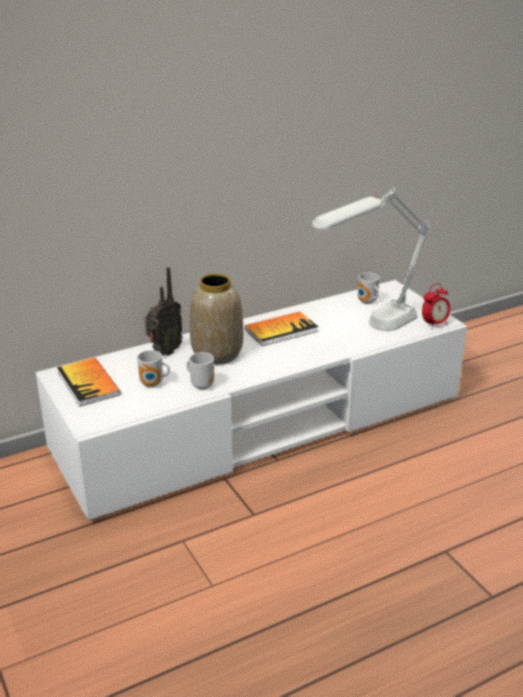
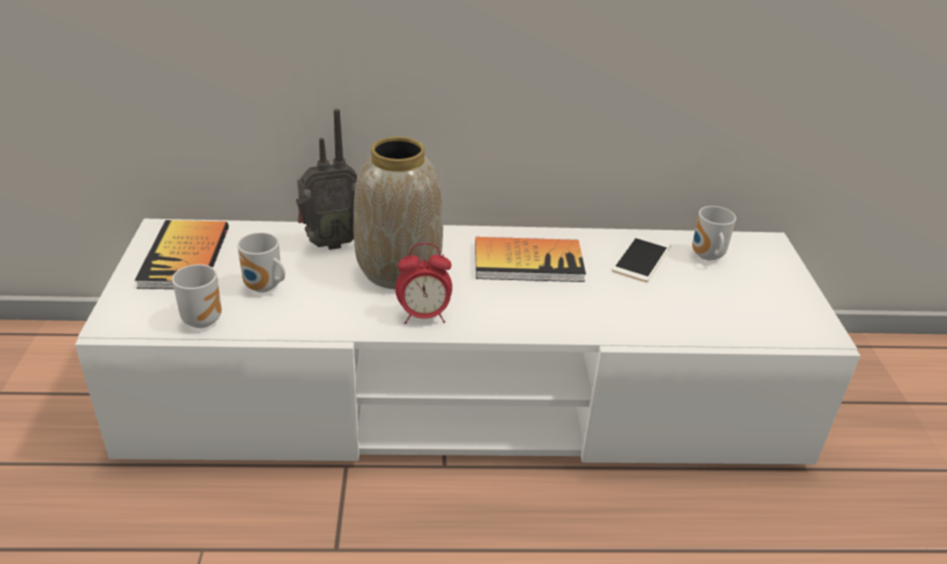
camera: 25 degrees right, 5 degrees up
(201, 385) = (328, 313): mug -> mug (203, 319)
(336, 312) = (641, 258): none -> phone
(369, 331) = (670, 309): white table lamp -> none
(434, 324) = (798, 332): alarm clock -> alarm clock (424, 316)

